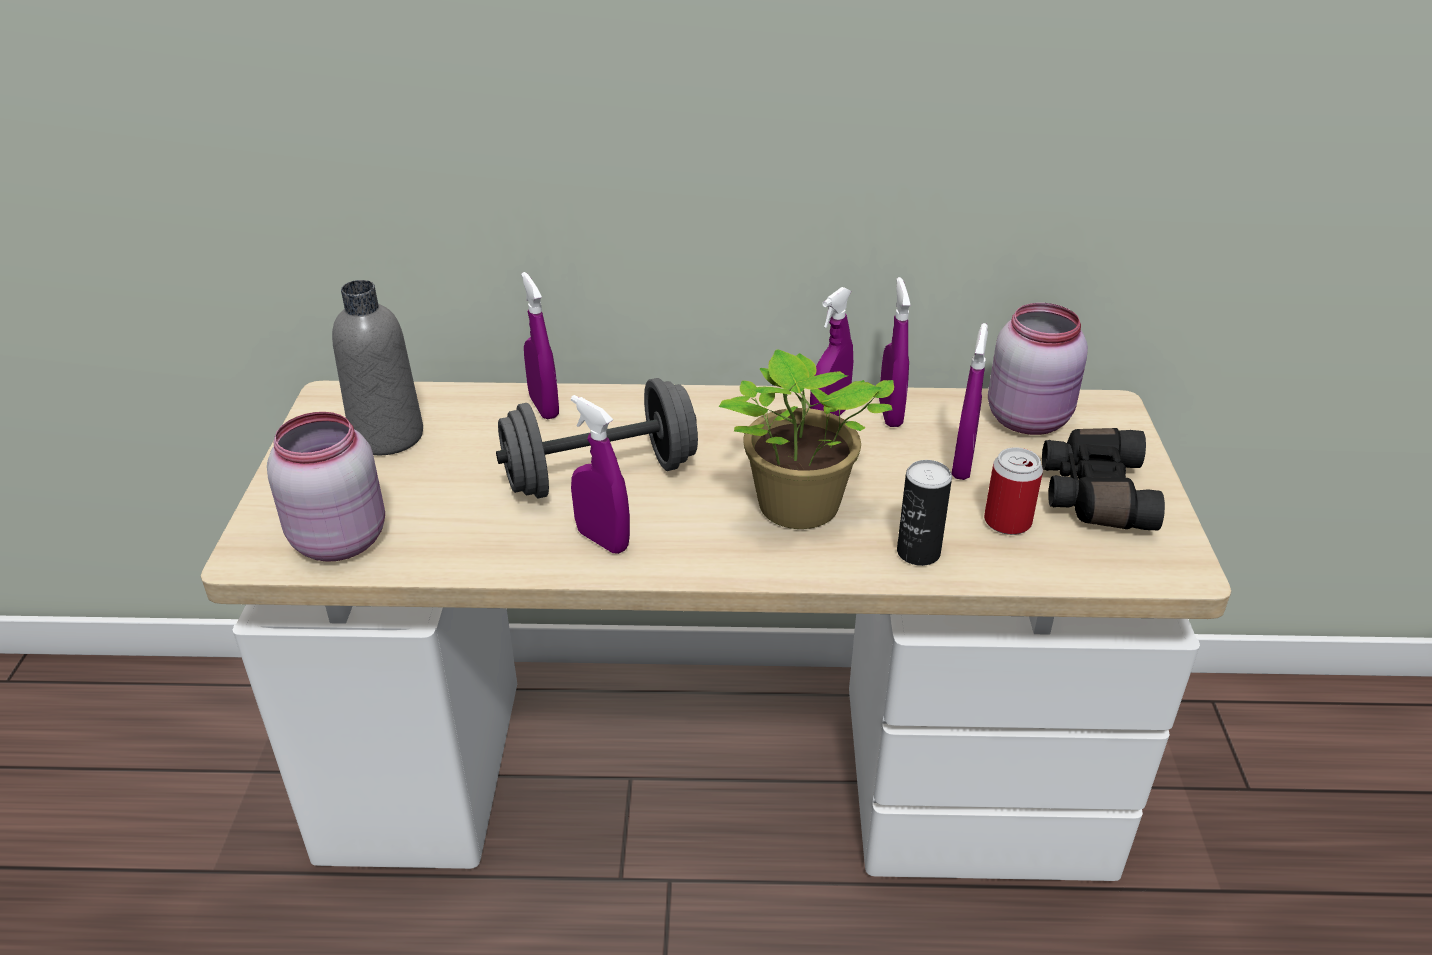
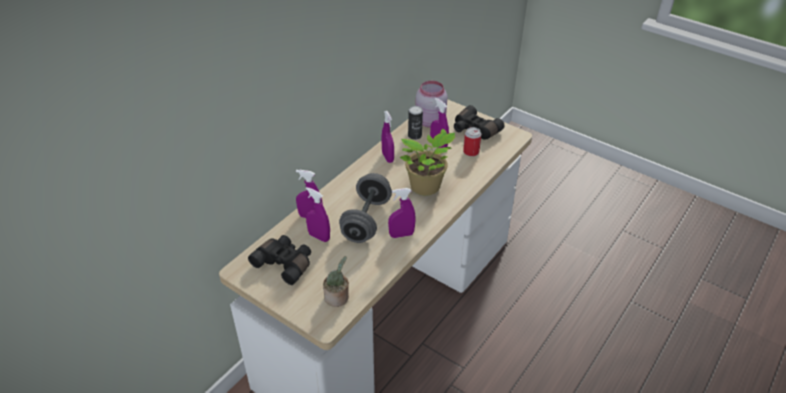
camera: 55 degrees left, 5 degrees up
(338, 538) = (338, 298): pink jar -> potted plant
(387, 436) = (285, 263): grey bottle -> black binoculars
(890, 414) = (399, 145): purple spray bottle -> purple spray bottle (319, 237)
(918, 552) = (468, 175): can -> can (414, 135)

